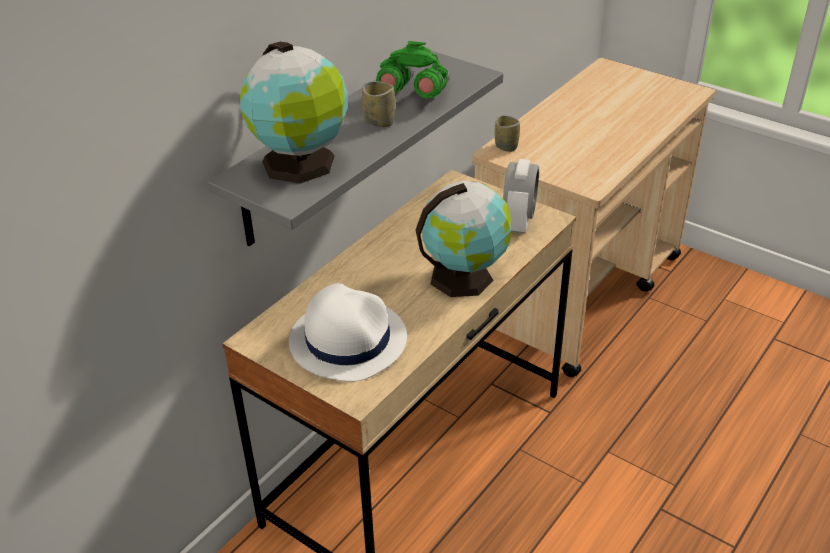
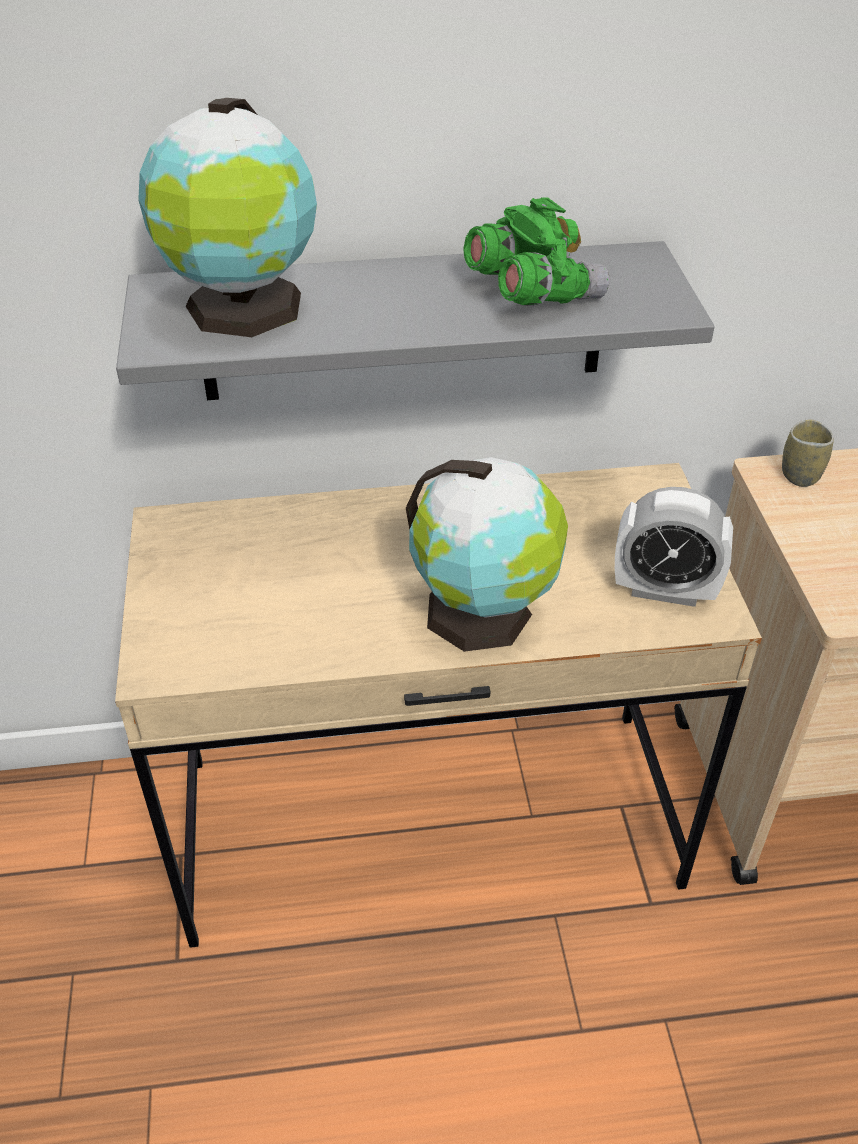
camera: 45 degrees right, 5 degrees up
(347, 339) = (244, 594): white hat -> none
(379, 122) = (424, 306): cup -> none
(519, 222) = (664, 590): alarm clock -> alarm clock turned 45 degrees clockwise

